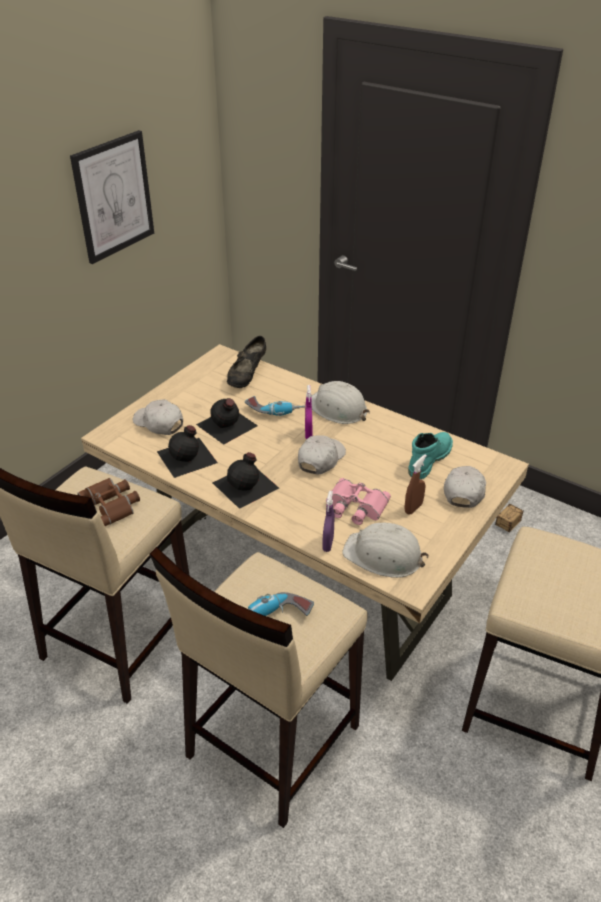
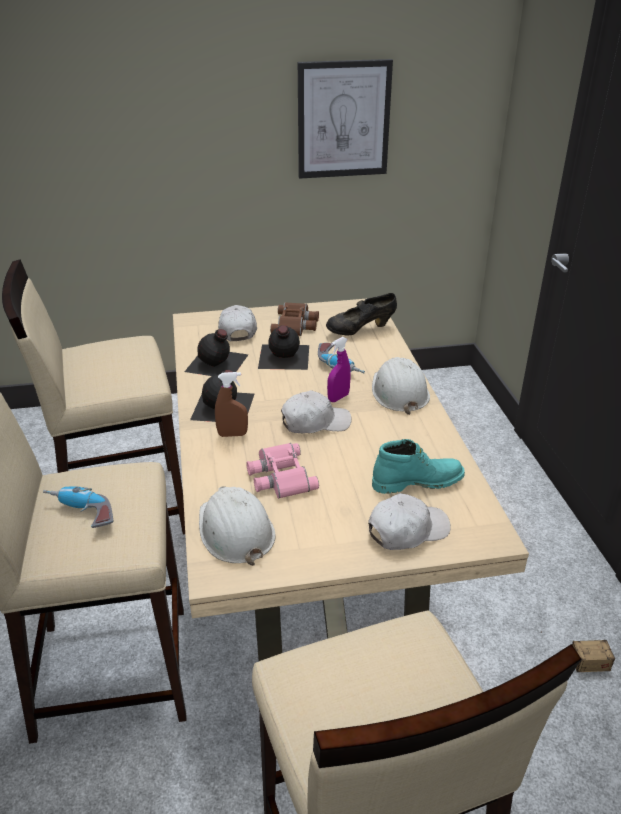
camera: 45 degrees right, 5 degrees down
(112, 504) = (119, 366): brown binoculars -> brown binoculars (296, 324)
(328, 544) = (207, 489): purple spray bottle -> none
(413, 508) = (329, 512): brown spray bottle -> brown spray bottle (232, 434)

